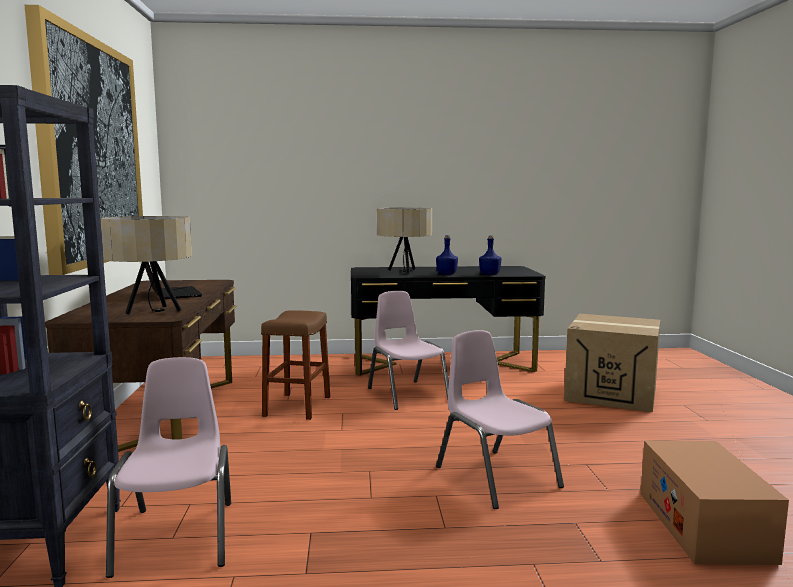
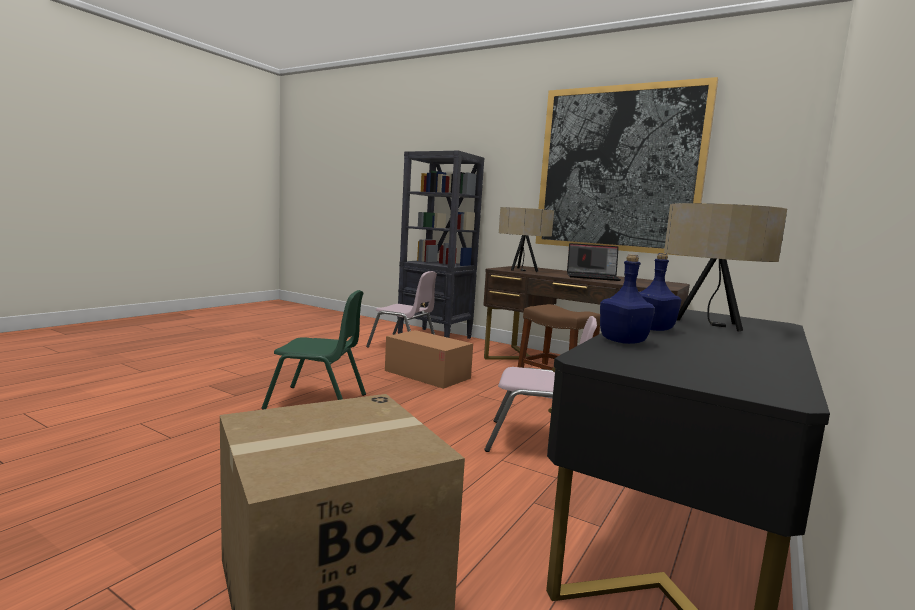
camera: 125 degrees right, 0 degrees up
(496, 477) = (317, 402): pink chair -> green chair
(704, 525) = (139, 418): cardboard box -> cardboard box (427, 374)

